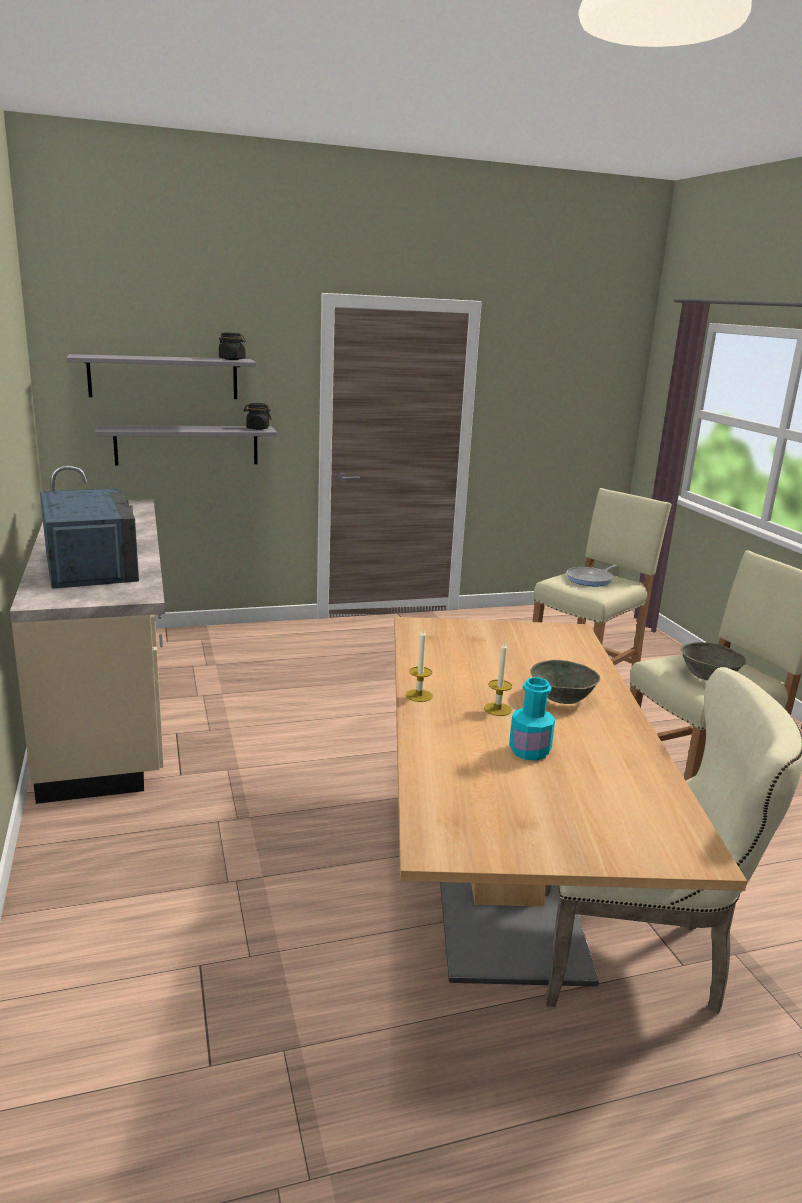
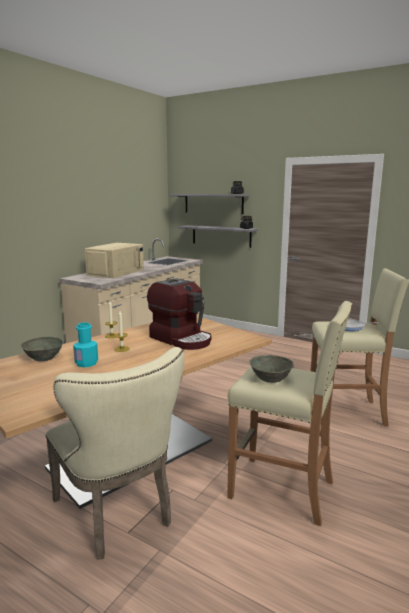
camera: 50 degrees right, 5 degrees down
(90, 565) = (116, 272): blue microwave -> beige microwave
(512, 662) = (182, 339): none -> coffee machine
(562, 698) = (158, 355): grey bowl -> grey bowl (43, 358)

